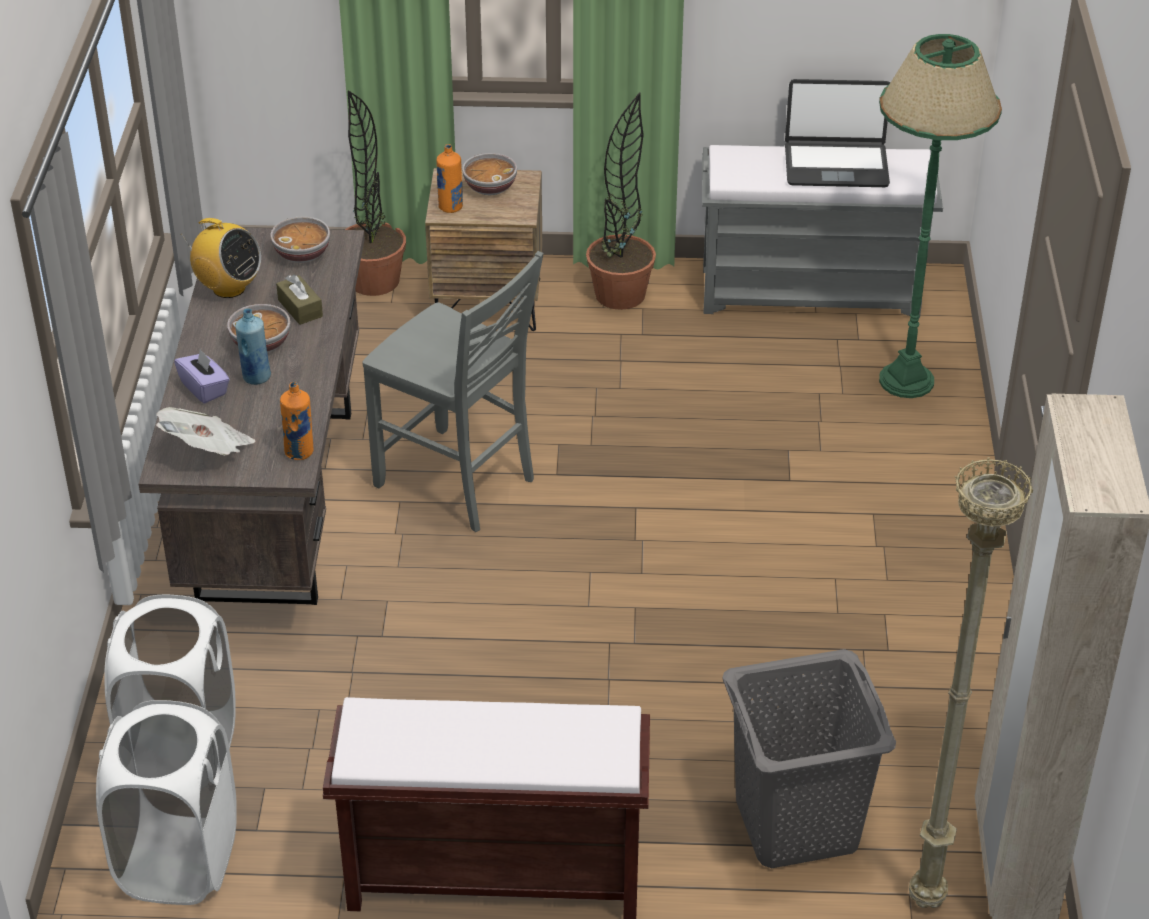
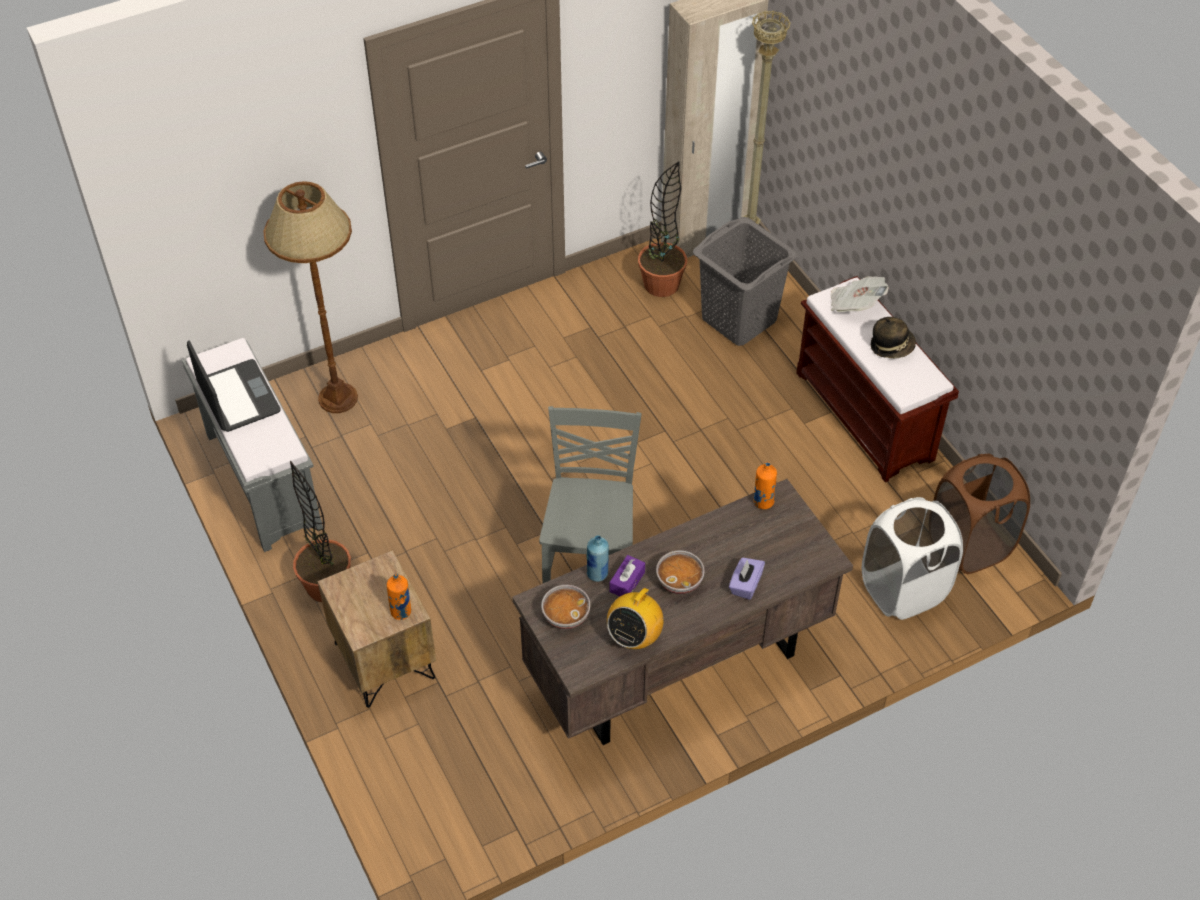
camera: 120 degrees left, 10 degrees up
(178, 860) = (969, 546): white laundry basket -> brown laundry basket
(208, 450) = (797, 548): newspaper -> newspaper (855, 304)
(228, 288) = (634, 637): radio -> radio turned 150 degrees counterclockwise
(256, 377) = (713, 564): blue bottle -> blue bottle (597, 574)
(300, 308) = (627, 582): brown tissue box -> purple tissue box
(374, 281) = (398, 750): potted plant -> potted plant (661, 284)
(463, 747) = (891, 346): none -> hat
(489, 187) = (360, 601): bowl -> none
(906, 381) = (338, 398): green floor lamp -> brown floor lamp

